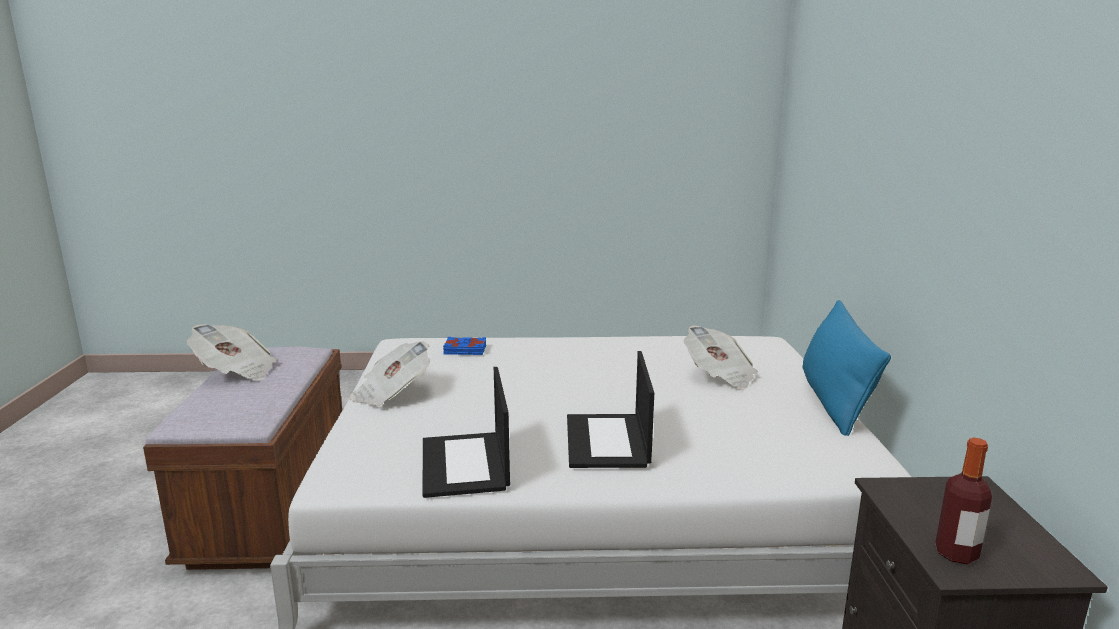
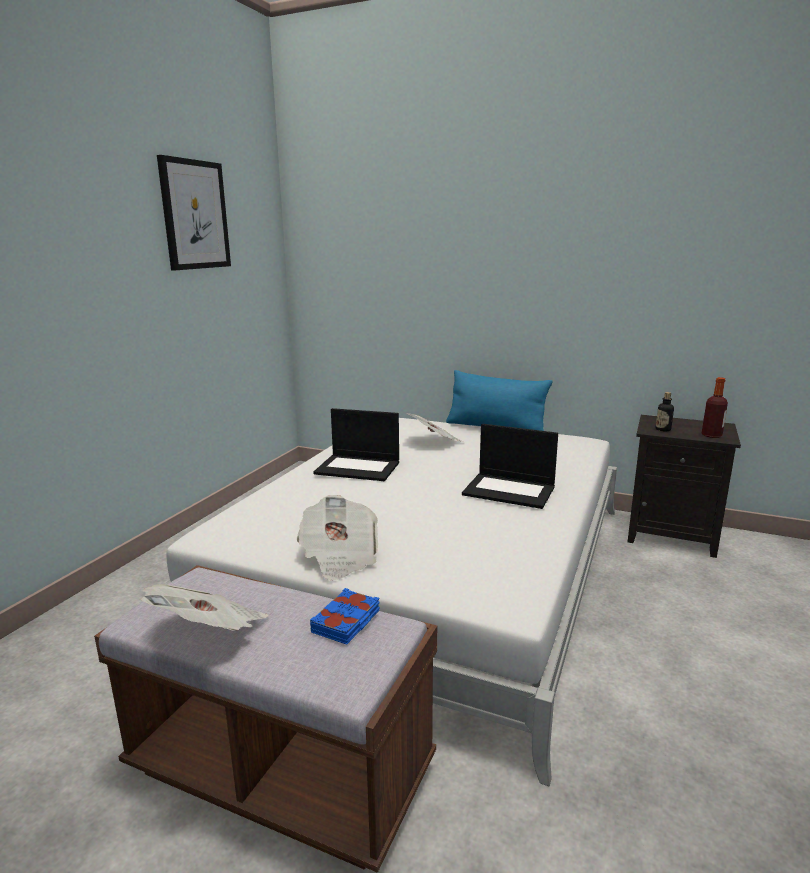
camera: 65 degrees left, 0 degrees up
(465, 350) = (272, 509): blue book -> blue book (347, 621)
(465, 465) = (514, 544): laptop -> laptop (359, 468)
(625, 65) = (194, 215): none -> picture
(916, 500) = (663, 429): none -> bottle

